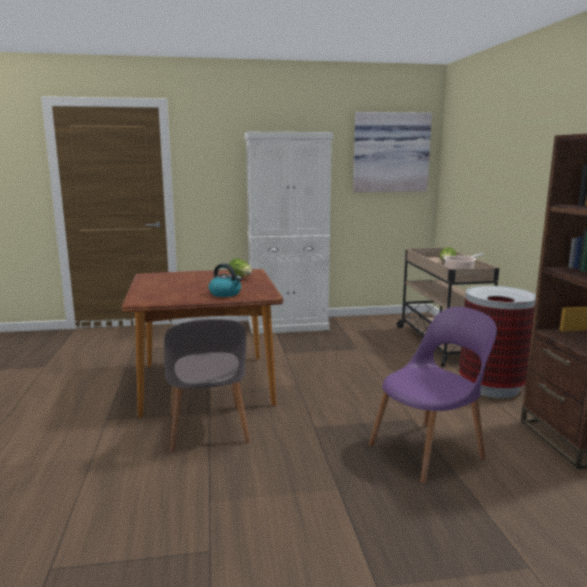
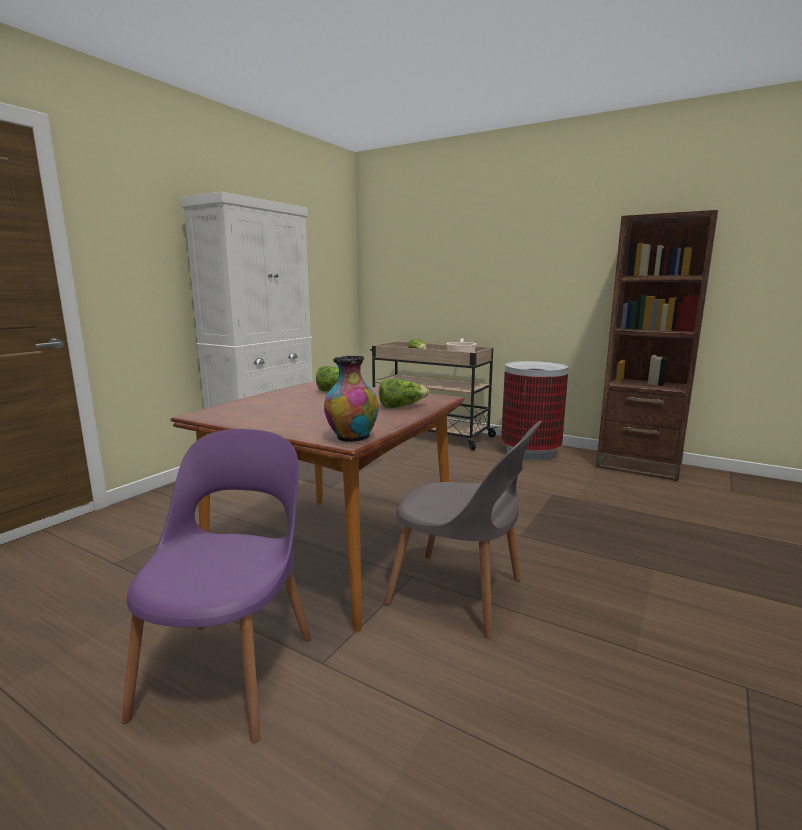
camera: 50 degrees left, 0 degrees up
(142, 301) = (352, 438): none -> vase
(225, 294) = (401, 406): kettle -> lettuce
(390, 152) = (322, 242): picture -> none
(429, 450) = (613, 509): purple chair -> purple chair (230, 669)

